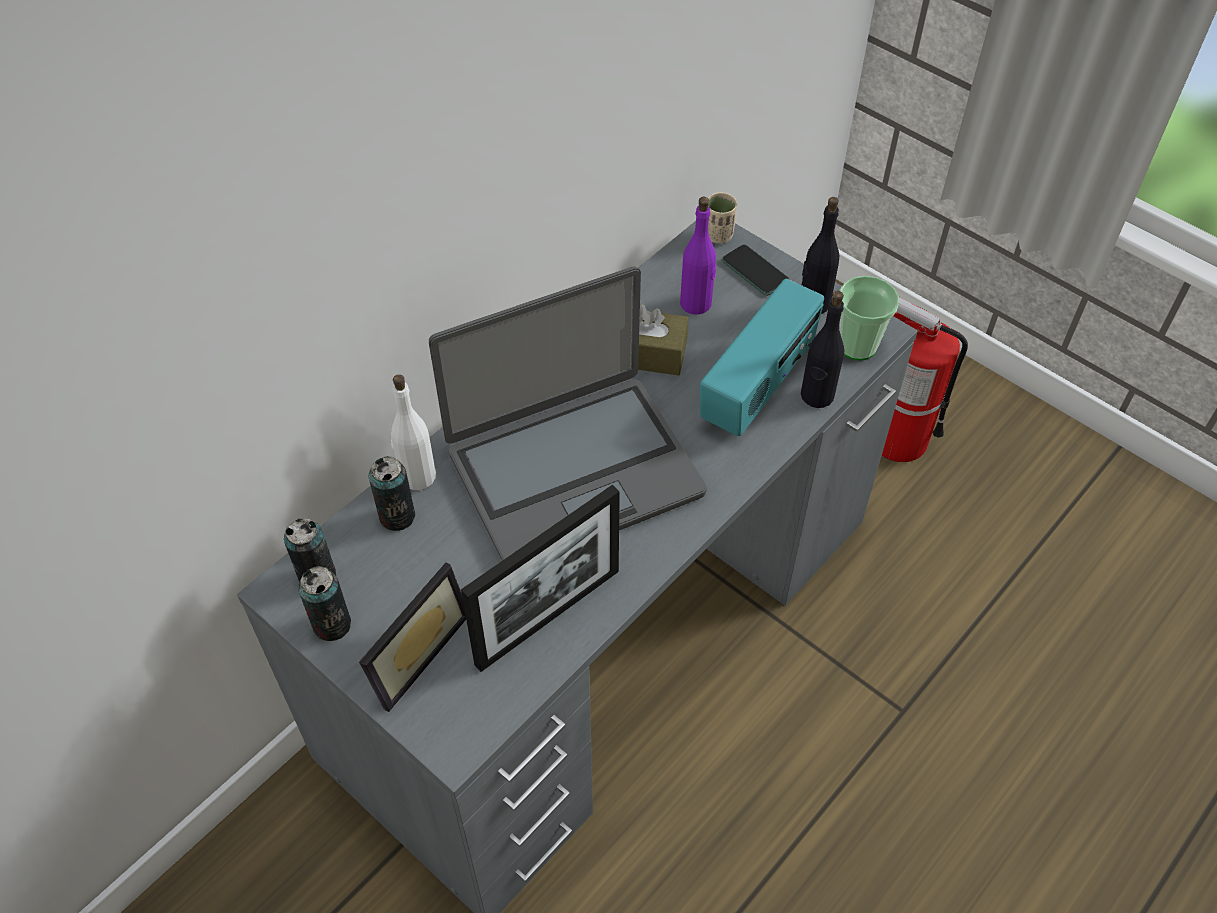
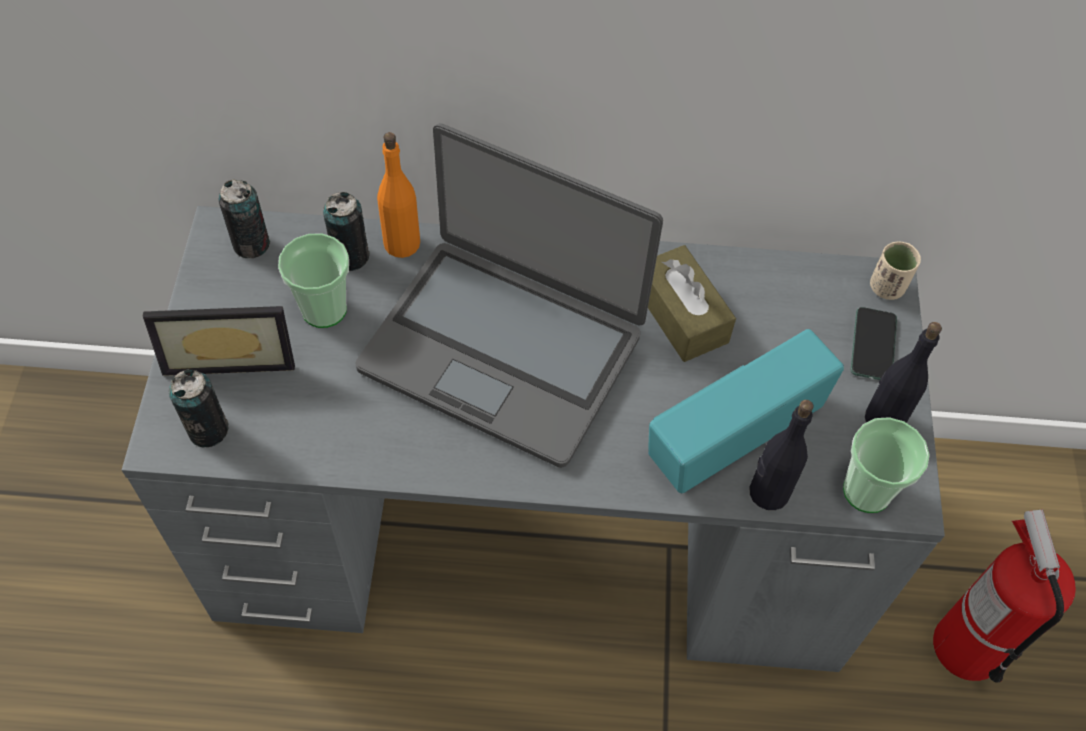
camera: 50 degrees right, 5 degrees up
(332, 624) = (214, 284): can -> can (208, 430)
(417, 476) = (401, 243): white bottle -> orange bottle
(431, 562) = (324, 309): none -> cup
(548, 617) = (335, 428): picture frame -> none
(696, 303) = (783, 322): purple bottle -> none
(758, 386) = (732, 435): radio -> radio turned 150 degrees clockwise

